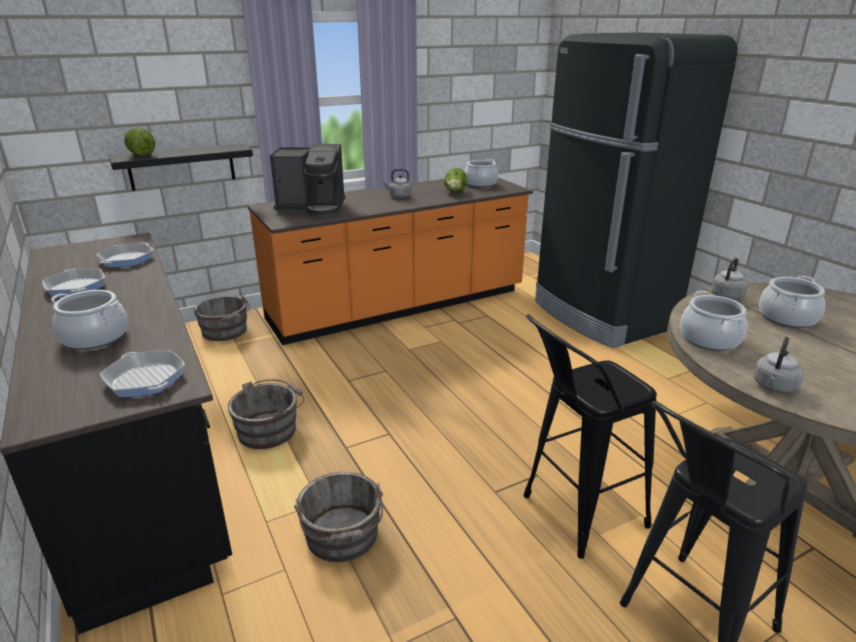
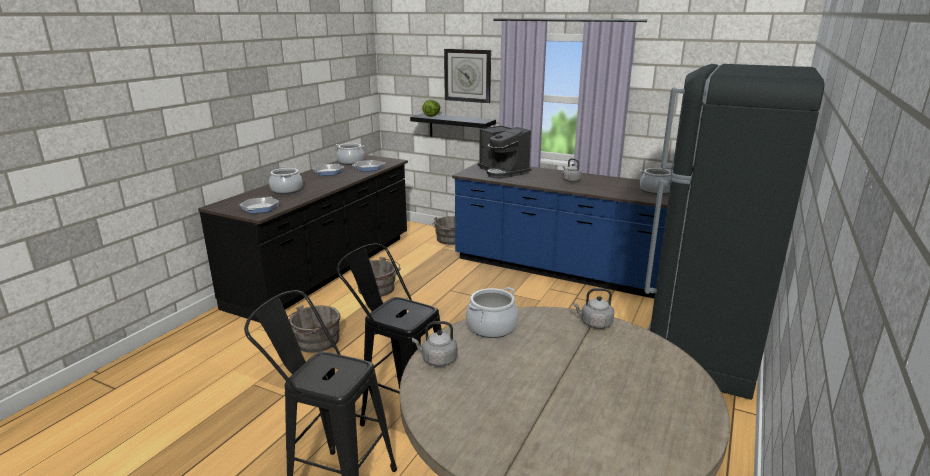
camera: 55 degrees right, 5 degrees down
(185, 82) = (467, 75): none -> wall clock
(398, 306) = (561, 270): orange counter -> blue counter
(455, 192) = (615, 190): lettuce -> none
(787, 318) = (586, 355): cooking pot -> cooking pot (351, 162)

